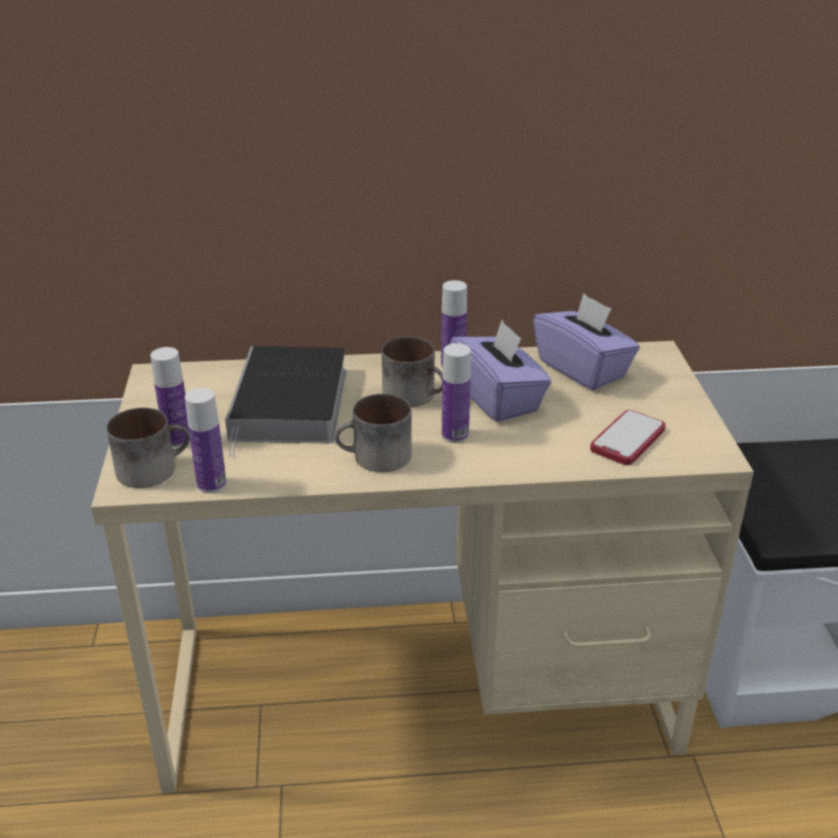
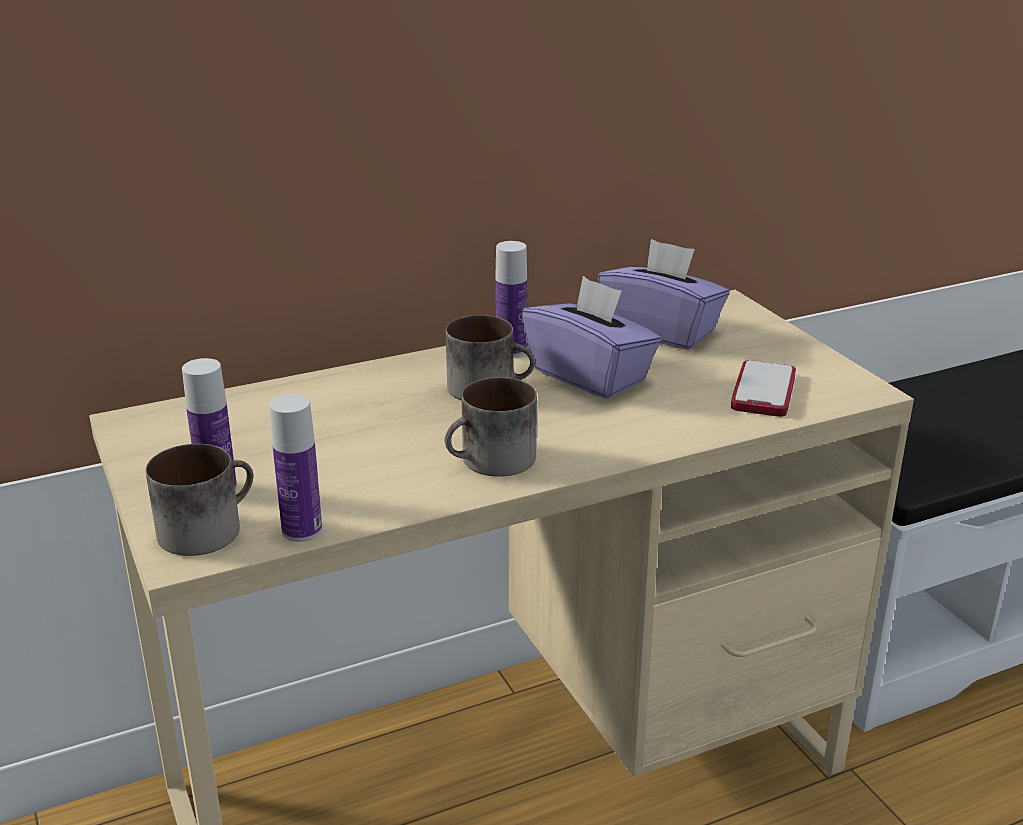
camera: 20 degrees left, 5 degrees down
(290, 406) = (342, 425): book -> none
(455, 435) = (568, 421): bottle -> none

